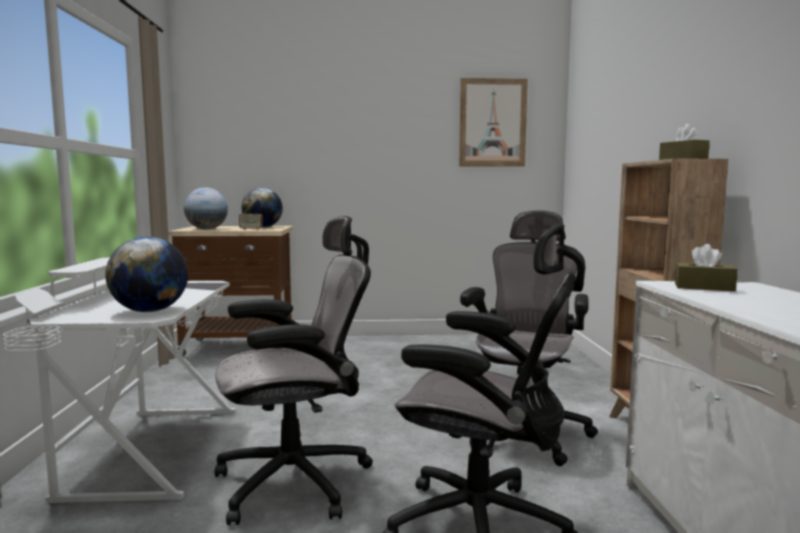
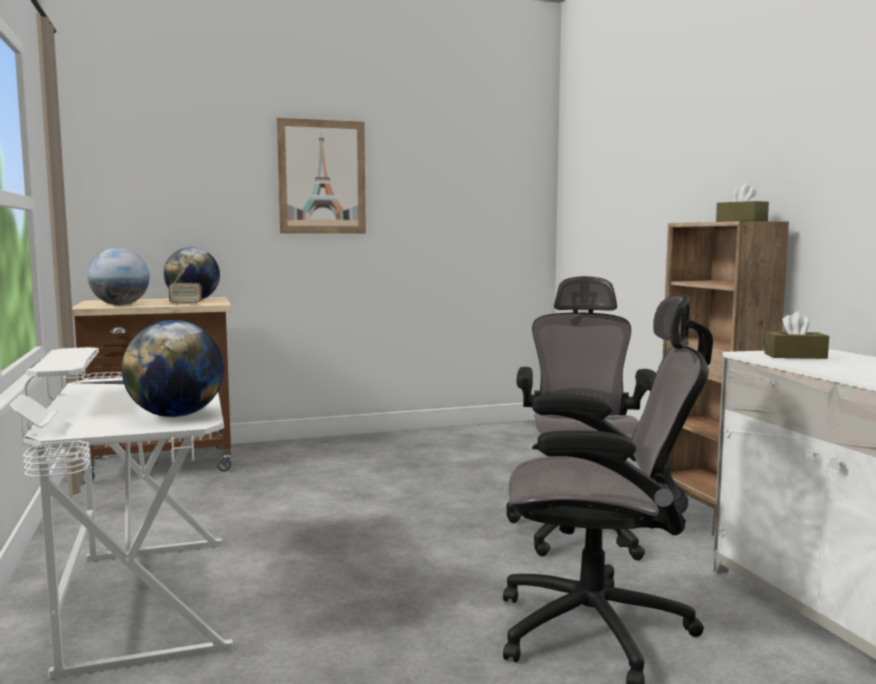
camera: 15 degrees left, 0 degrees up
(294, 482) = (359, 613): office chair -> none
(492, 123) = (475, 166): picture -> picture (322, 177)

